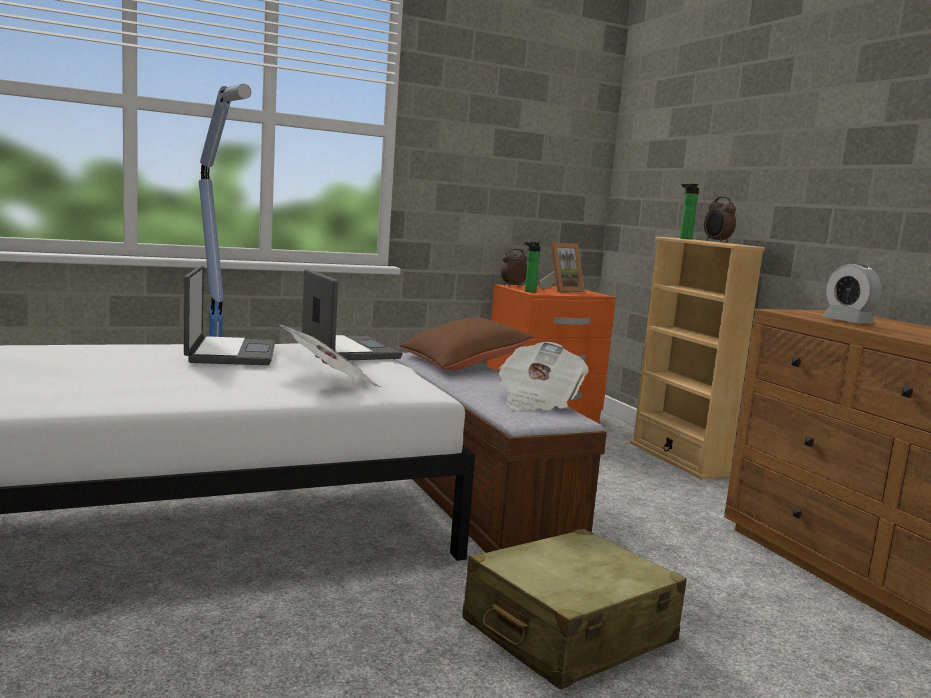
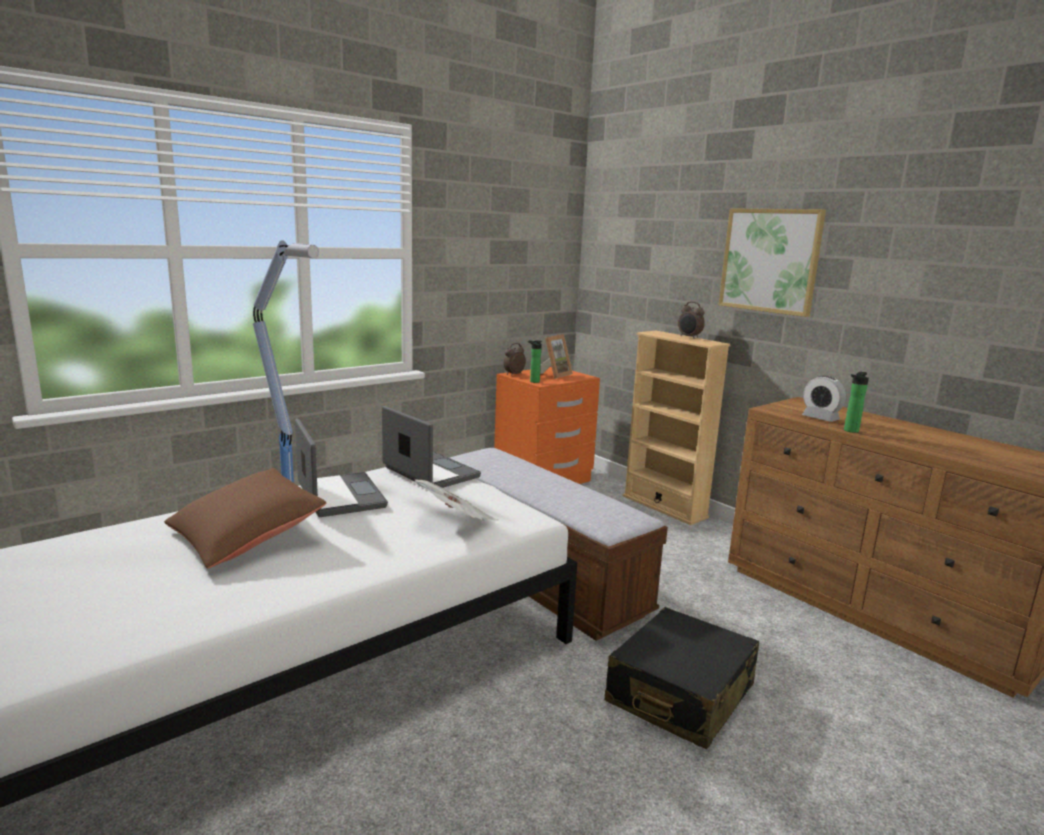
camera: 15 degrees left, 5 degrees up
(463, 362) = (513, 463): brown pillow -> brown pillow (246, 536)
(537, 401) = (604, 504): newspaper -> none
(568, 632) = (680, 694): beige suitcase -> black suitcase
(684, 238) = (662, 334): bottle -> bottle (850, 431)
(817, 137) = (770, 260): none -> picture

